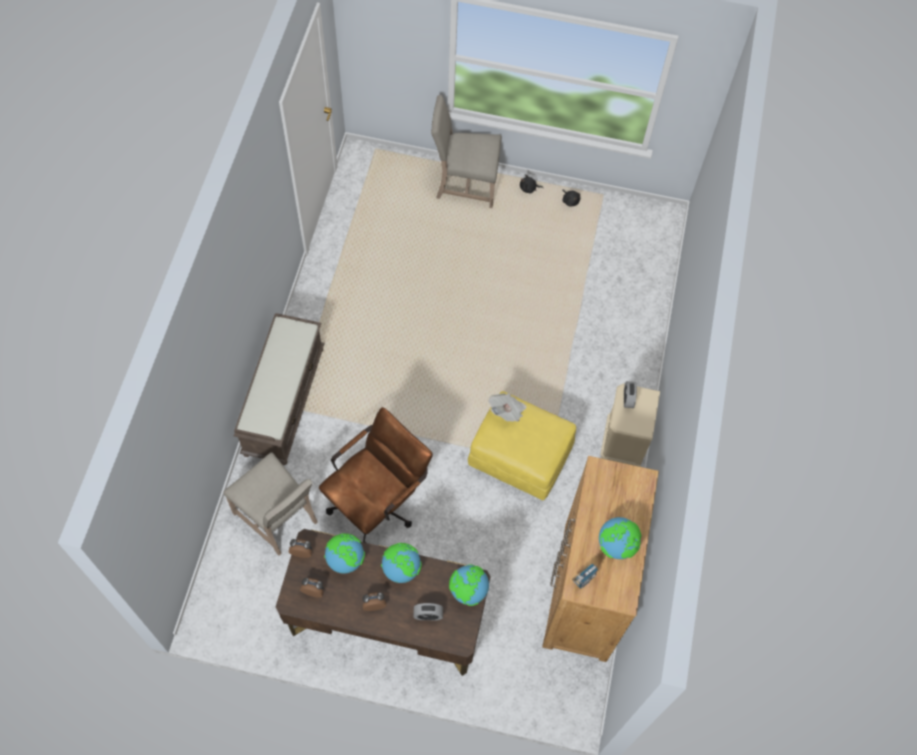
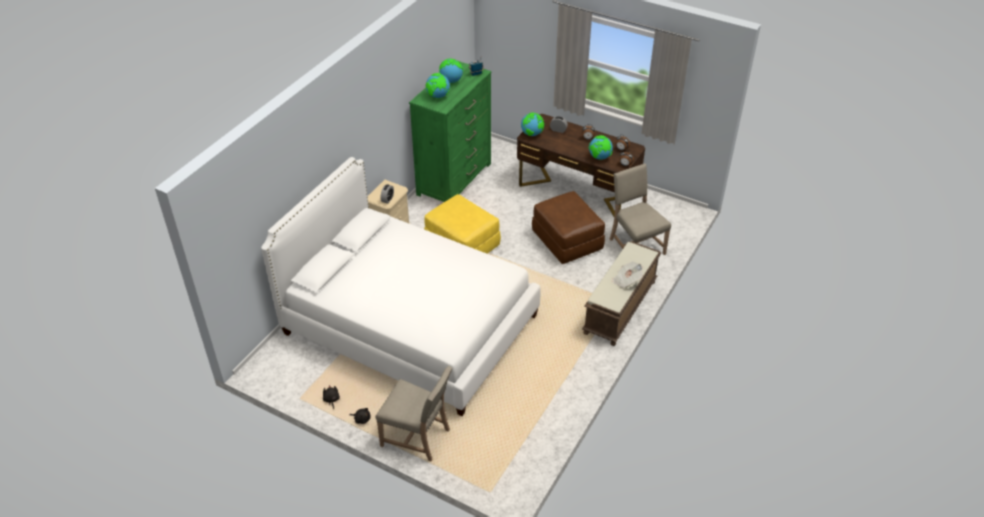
camera: 160 degrees left, 20 degrees down
(378, 502) = (566, 240): brown office chair -> brown ottoman
(401, 568) = (567, 148): globe -> globe (438, 96)
(507, 411) = (467, 227): newspaper -> newspaper (626, 280)
(532, 312) = (410, 324): none -> white bed
(584, 591) = (454, 179): brown dresser -> green dresser

